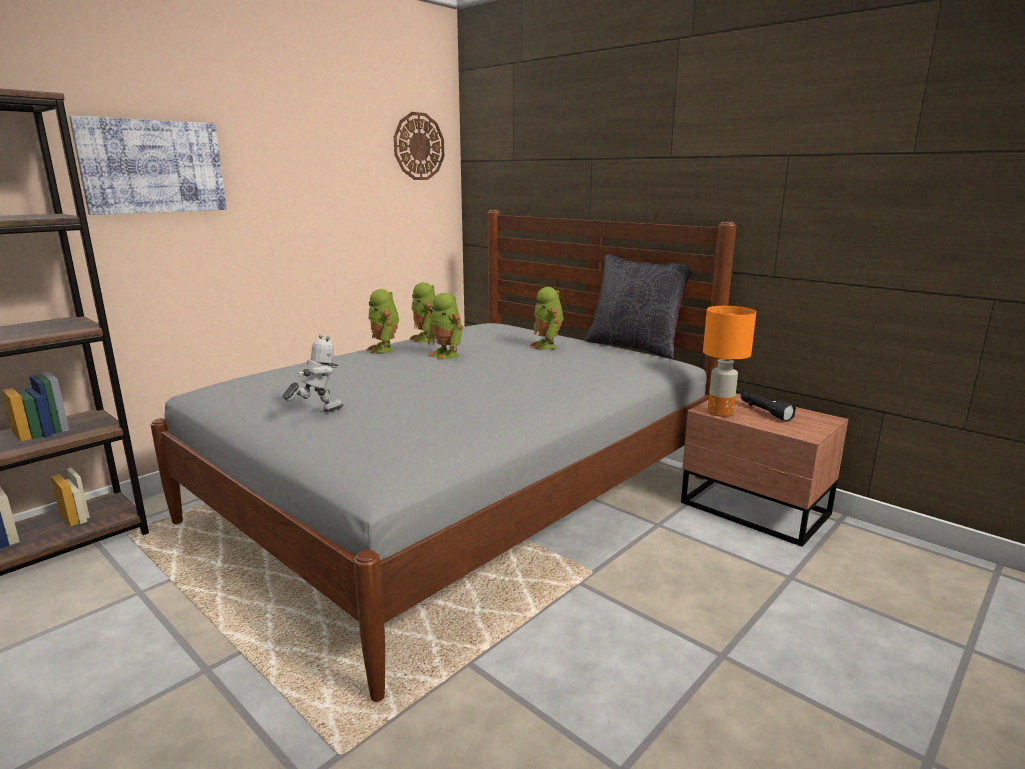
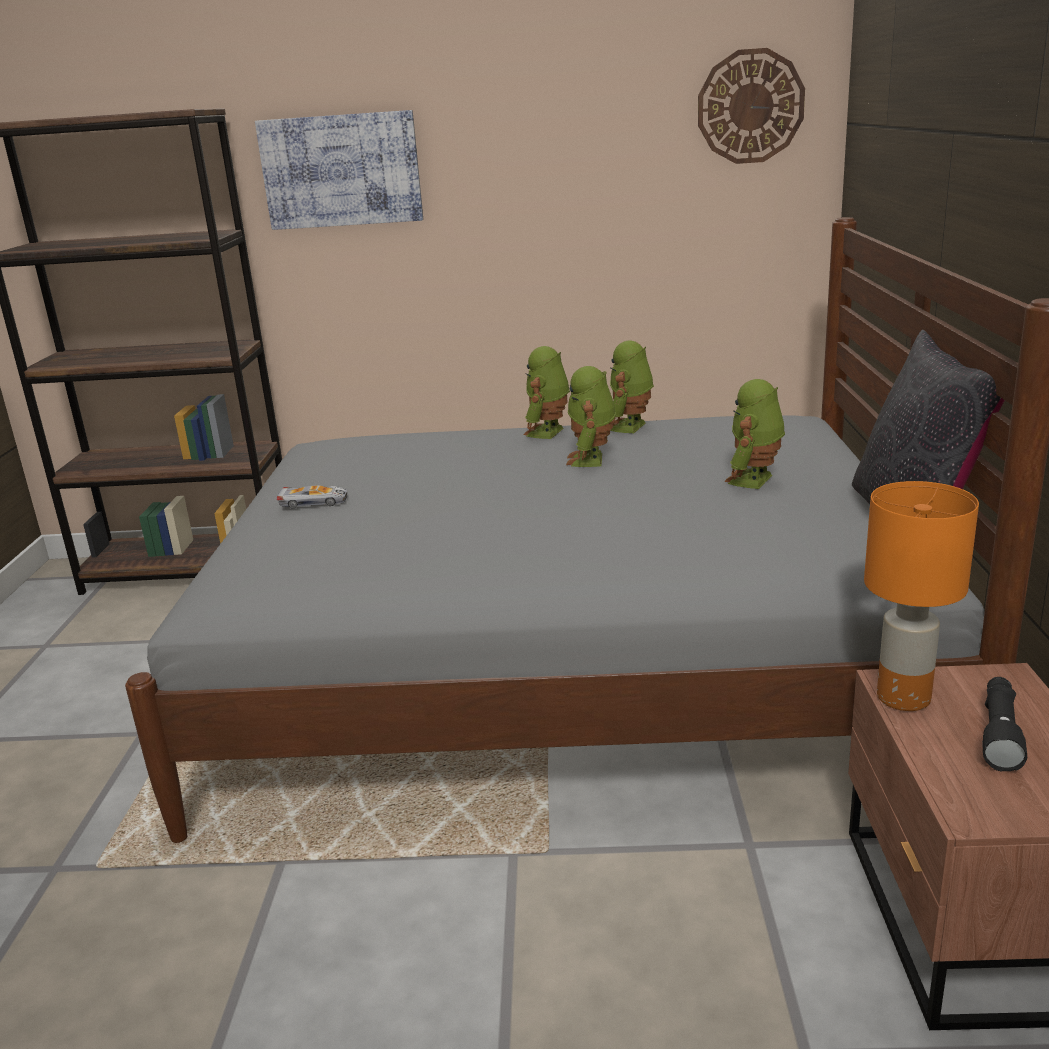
camera: 50 degrees right, 5 degrees up
(317, 412) = (314, 502): toy robot -> toy car

